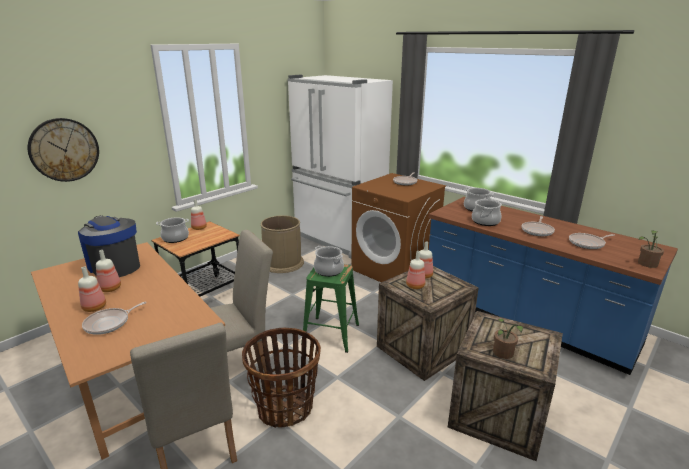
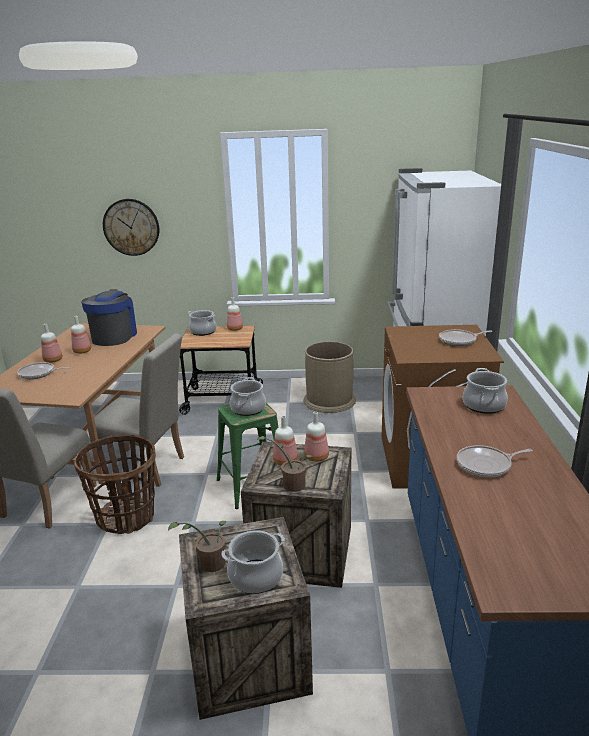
camera: 50 degrees right, 0 degrees up
(485, 221) = (448, 424): cooking pot -> cooking pot (255, 576)
(588, 243) = (513, 515): frying pan -> none
(646, 264) = (521, 585): potted plant -> potted plant (290, 484)

